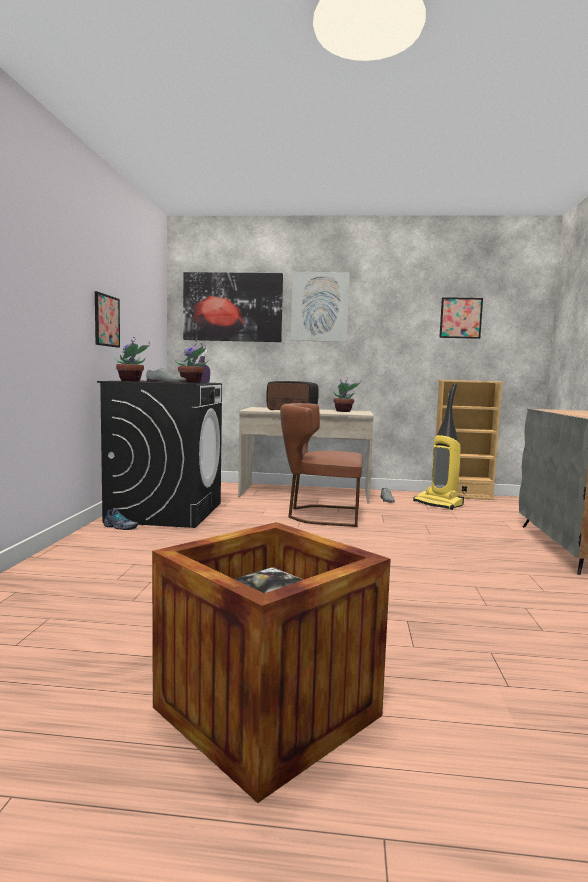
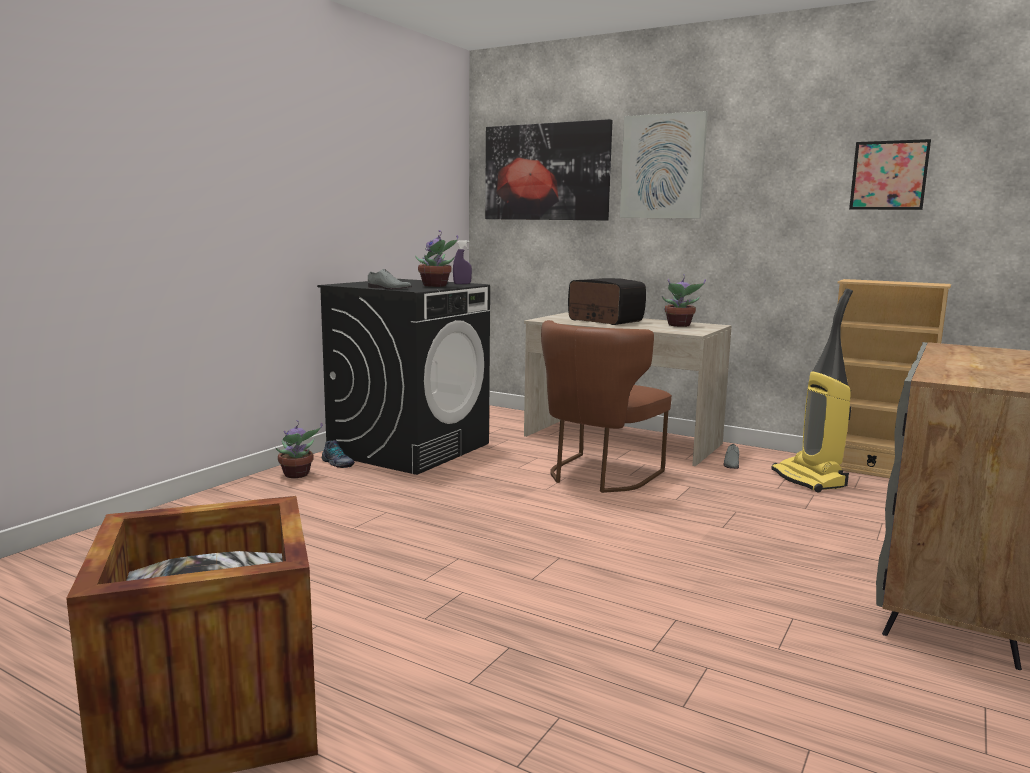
camera: 25 degrees right, 5 degrees up
(106, 320) = (342, 208): picture -> none
(131, 381) = (361, 284): potted plant -> potted plant (297, 475)
(320, 515) = (598, 476): brown chair -> brown chair turned 90 degrees counterclockwise

